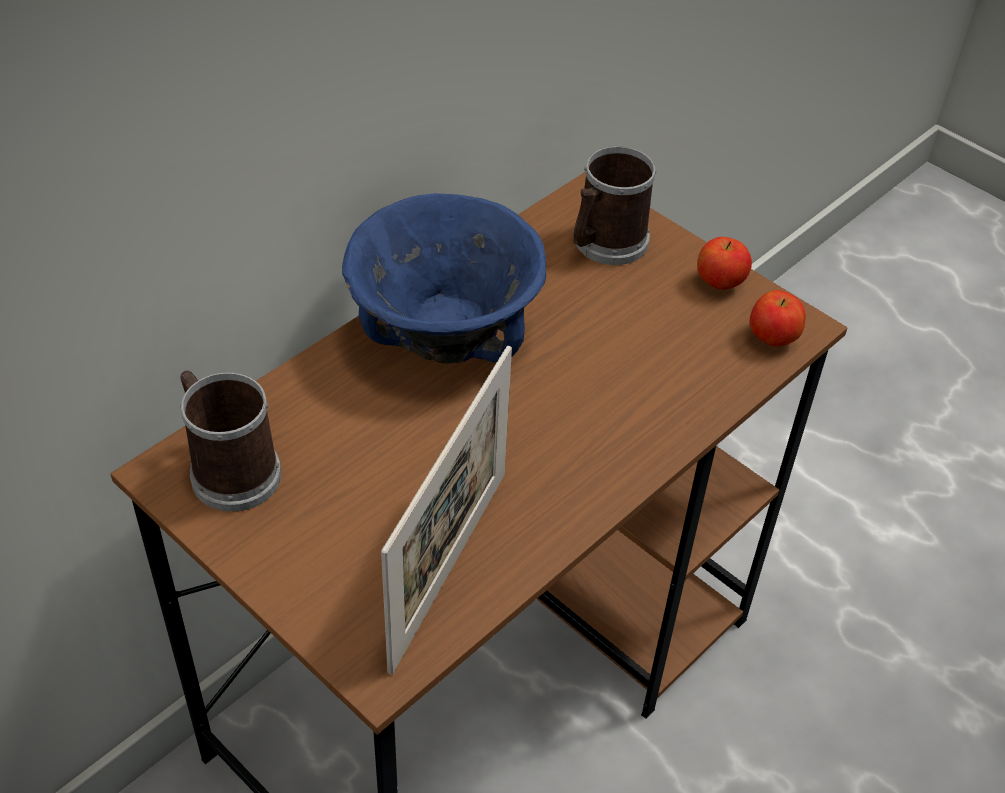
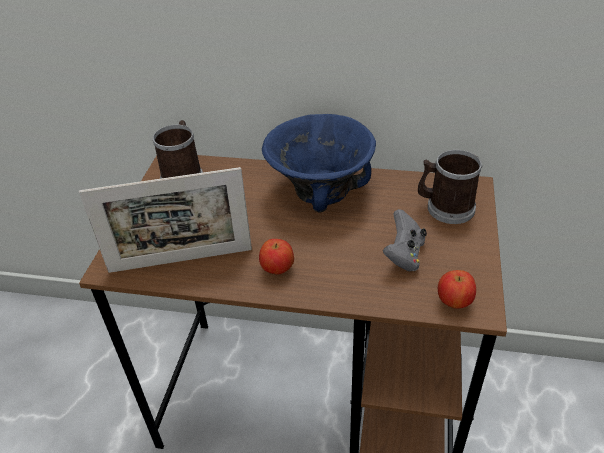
camera: 60 degrees right, 5 degrees down
(657, 332) = (404, 255): none -> grey game controller
(719, 283) = (471, 261): apple -> apple (277, 269)

